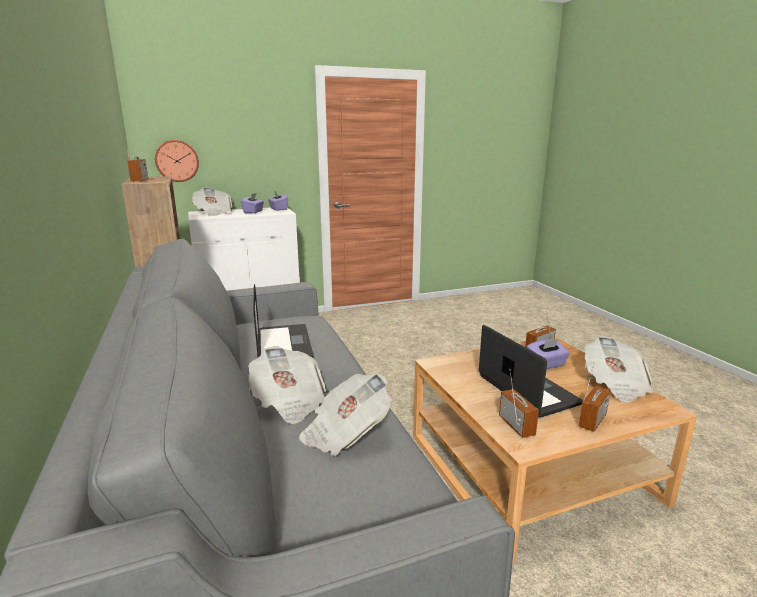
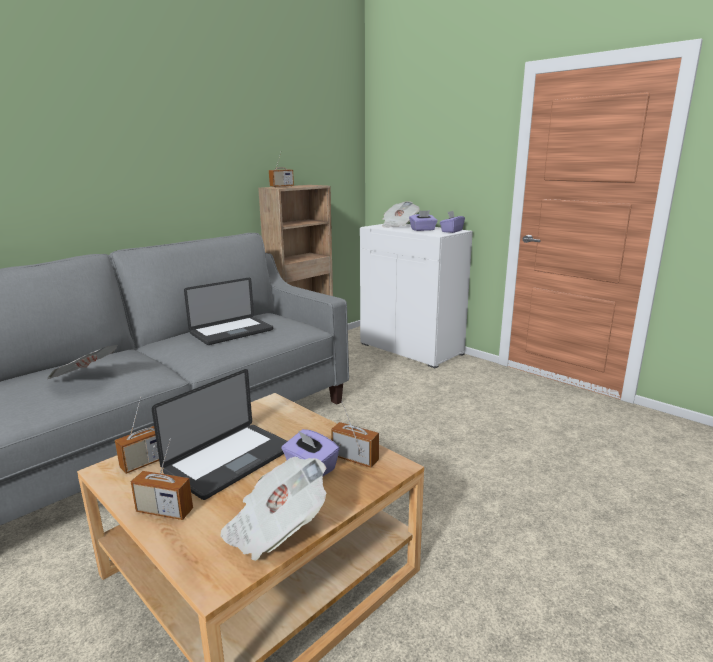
camera: 65 degrees right, 0 degrees up
(177, 161) = (392, 174): wall clock -> none
(289, 402) = (133, 355): newspaper -> none

